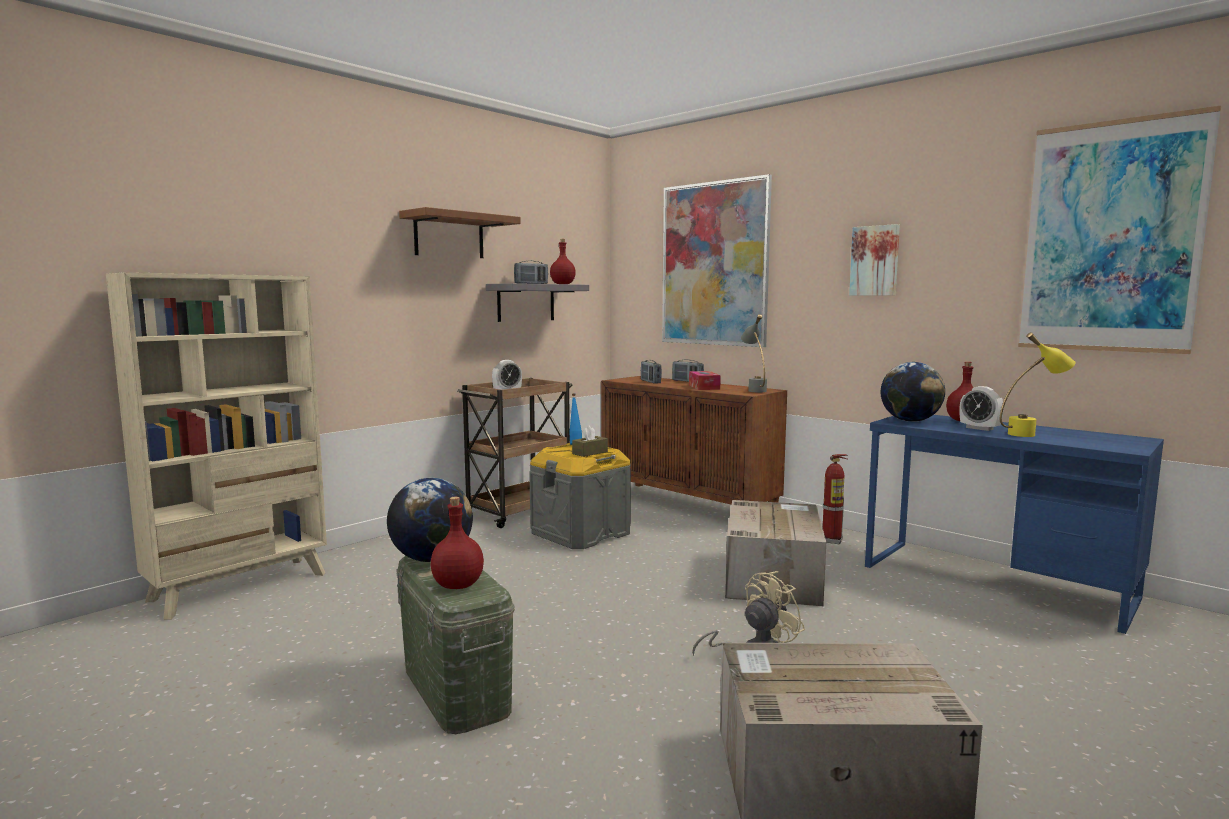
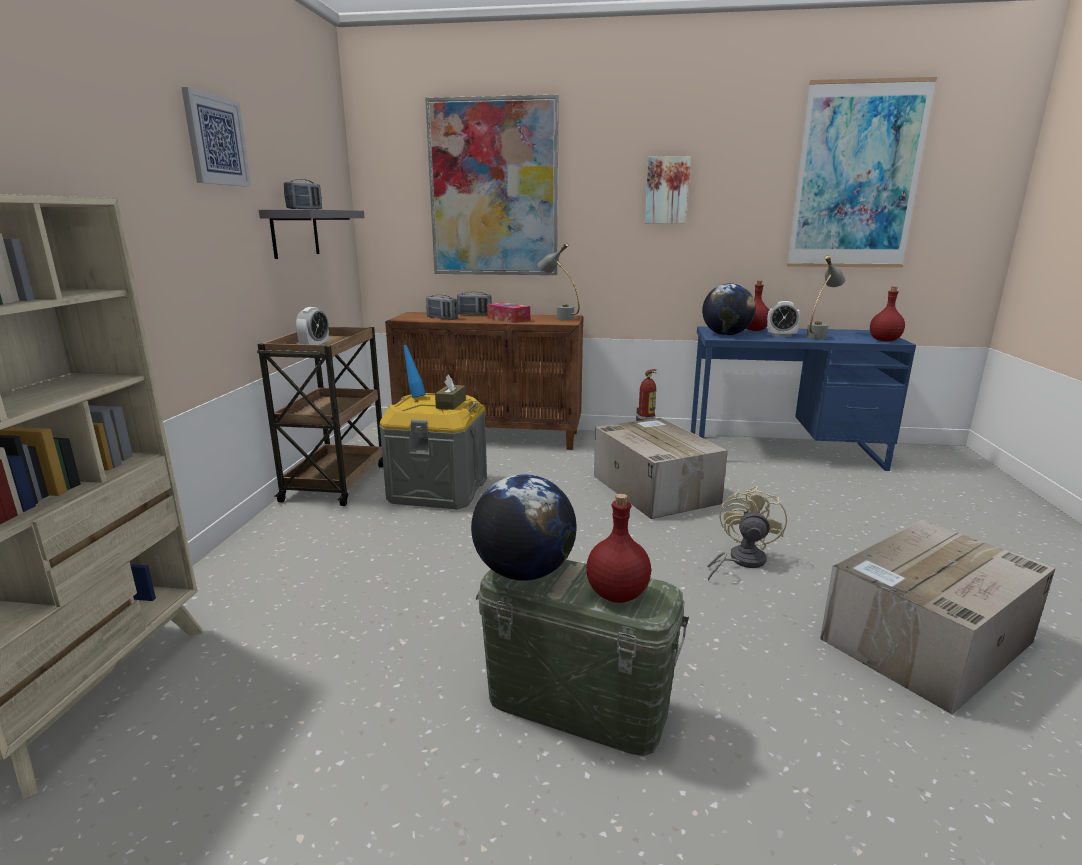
camera: 35 degrees left, 10 degrees up
(449, 236) = (216, 140): brown shelf -> picture
(563, 284) = (332, 209): red bottle -> red bottle (885, 340)
(1031, 434) = (819, 336): yellow table lamp -> grey table lamp

